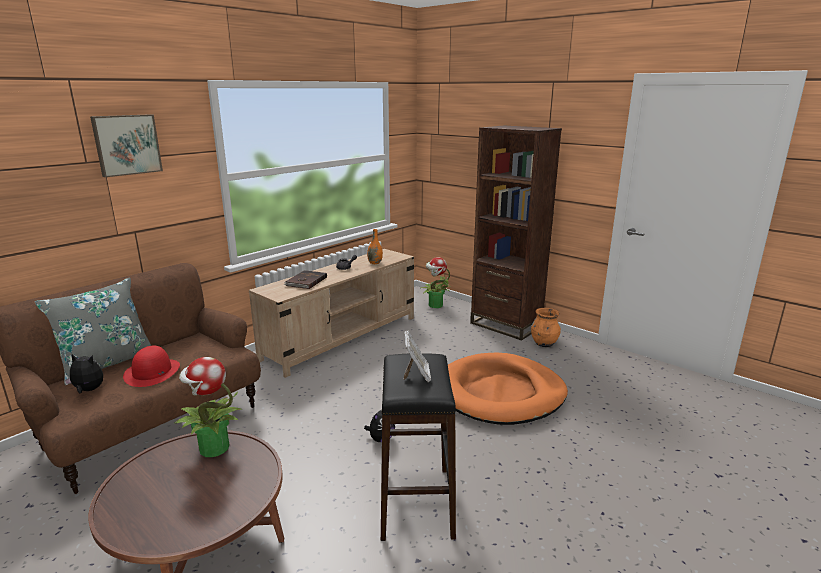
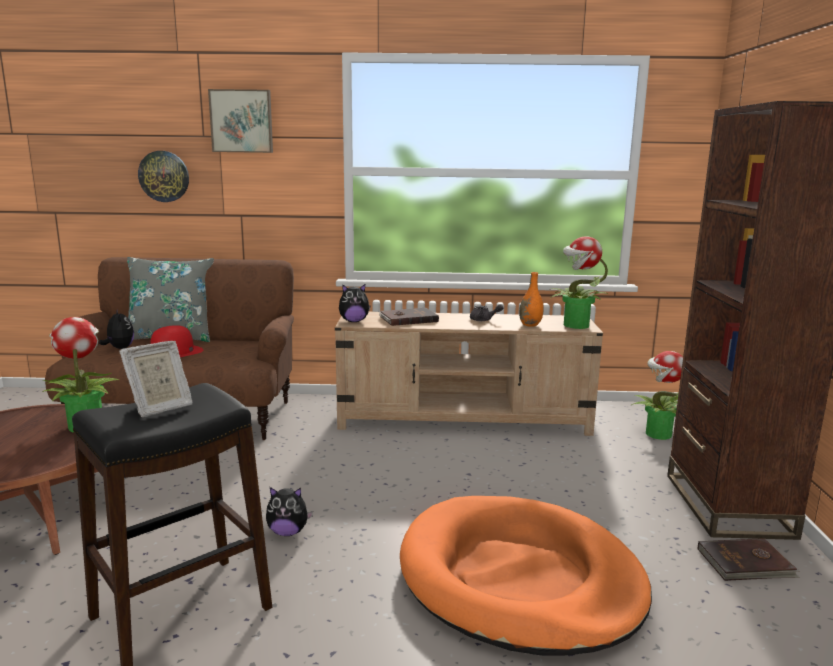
camera: 50 degrees right, 5 degrees down
(48, 209) = (164, 176): none -> wall clock
(279, 294) = (354, 321): none -> plush toy
(394, 256) = (575, 325): none -> potted plant
(544, 344) = (746, 563): orange vase -> brown book

